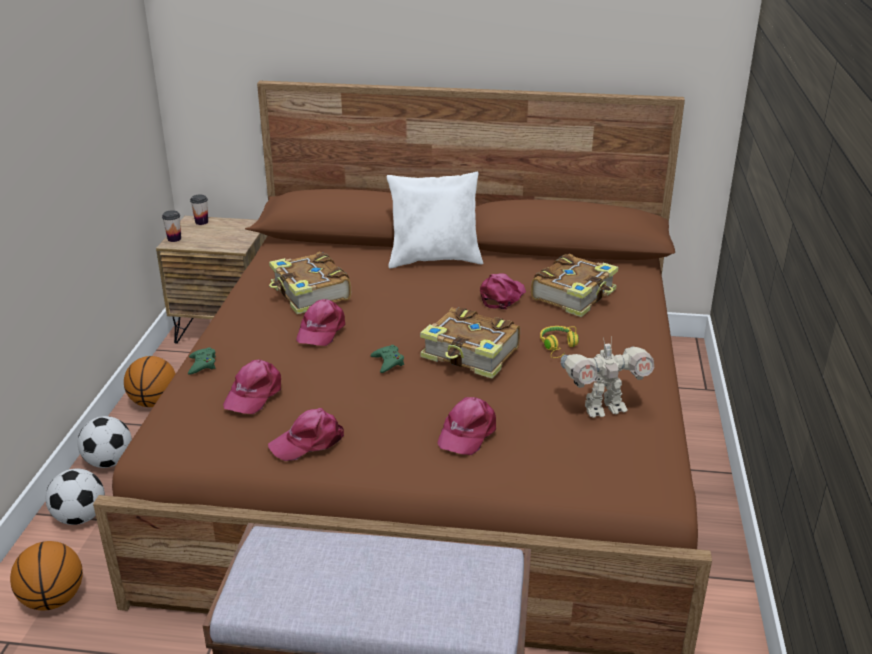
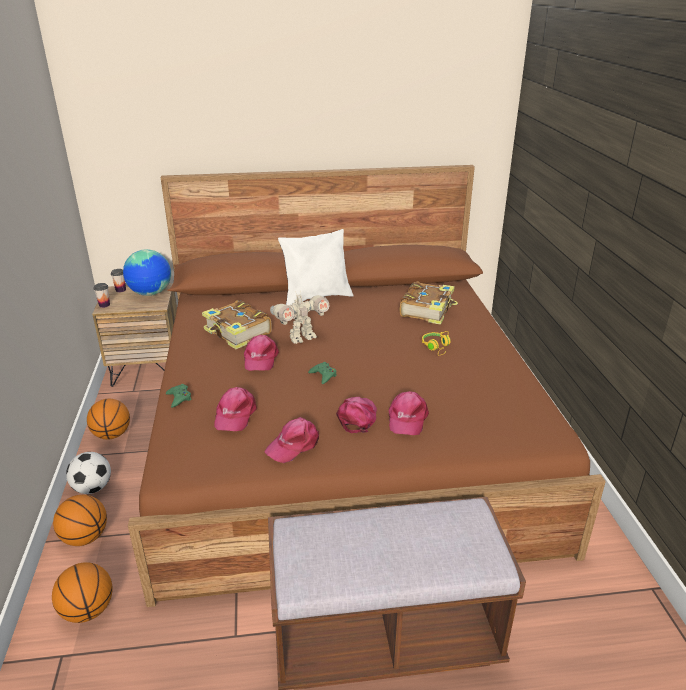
camera: 15 degrees left, 0 degrees up
(80, 517) = (85, 537): football -> basketball
(235, 230) = (151, 293): none -> globe
(471, 354) = (380, 361): book -> none
(502, 296) = (378, 317): pink cap -> pink cap (357, 417)
(603, 408) = (490, 386): toy robot -> toy robot (301, 338)

